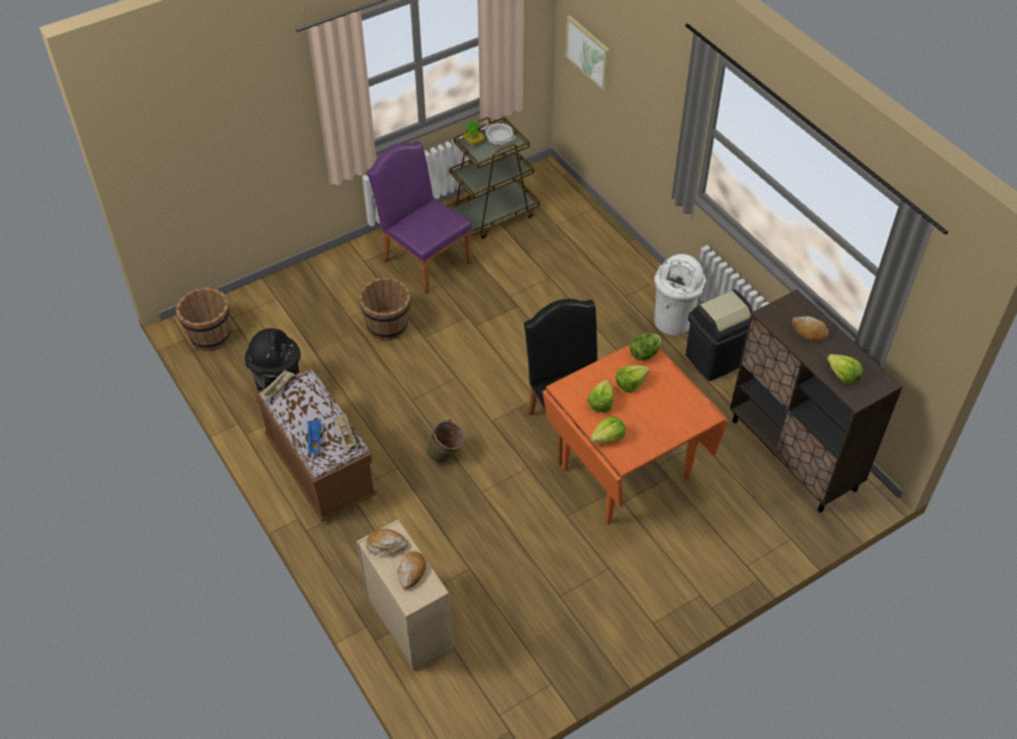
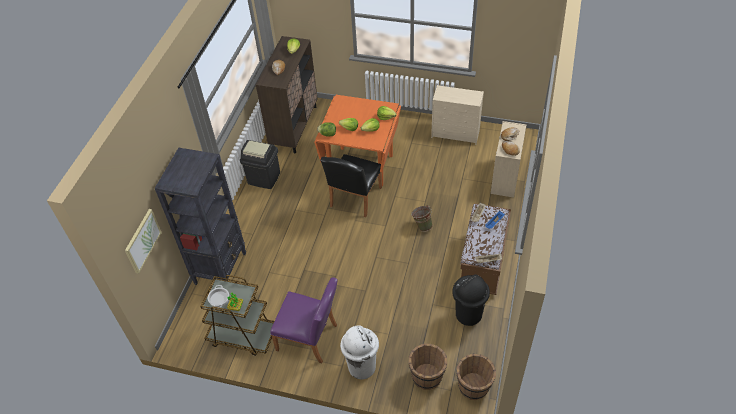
camera: 130 degrees left, 0 degrees up
(388, 326) = (376, 311): brown bucket -> brown bucket (427, 376)
(423, 258) = (311, 339): purple chair -> purple chair turned 75 degrees counterclockwise
(564, 643) = (456, 134): none -> beige dresser
(603, 245) = (221, 268): none -> black bookcase
(673, 322) = (253, 206): white trash can -> white trash can (361, 366)

